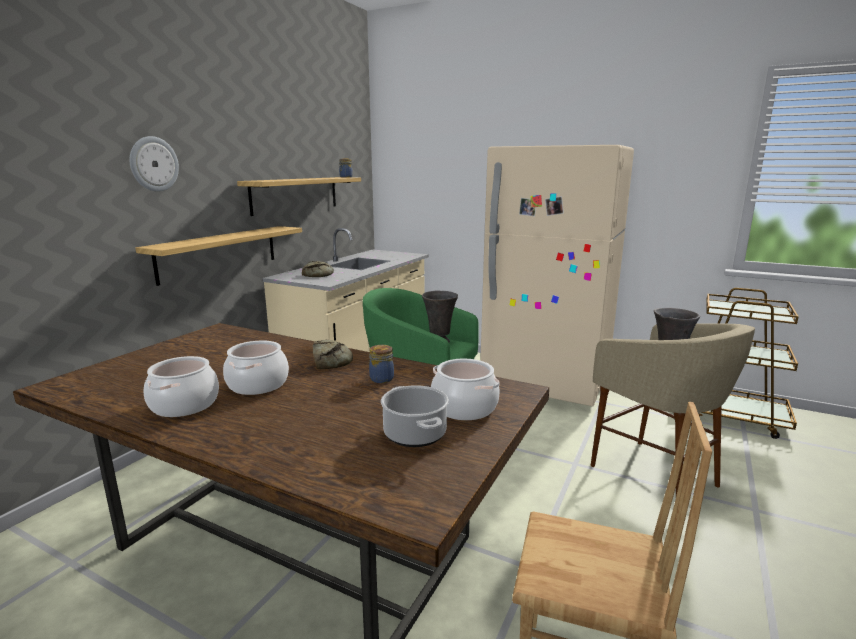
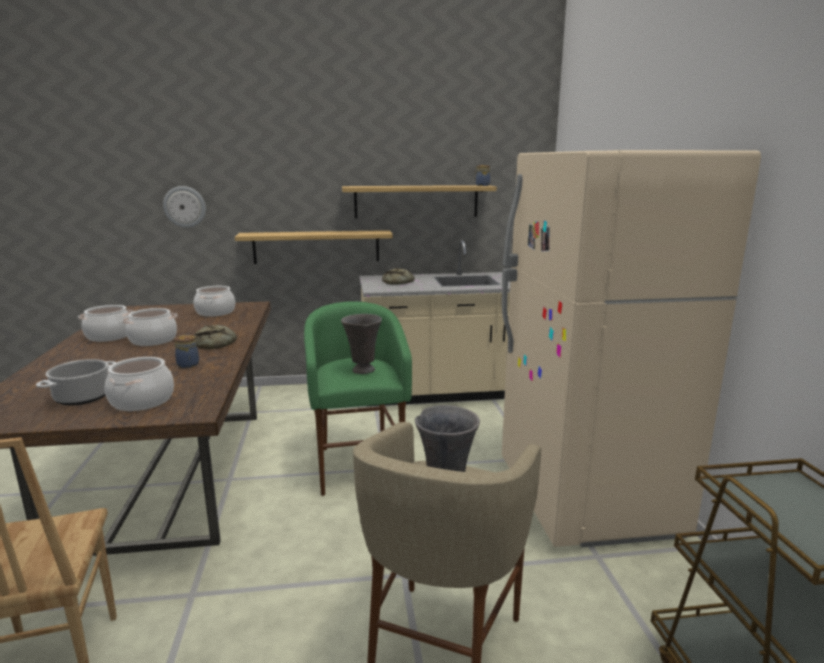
camera: 55 degrees right, 0 degrees up
(153, 164) = (260, 171): wall clock -> wall clock (185, 207)
(208, 346) = (215, 312): none -> cooking pot

